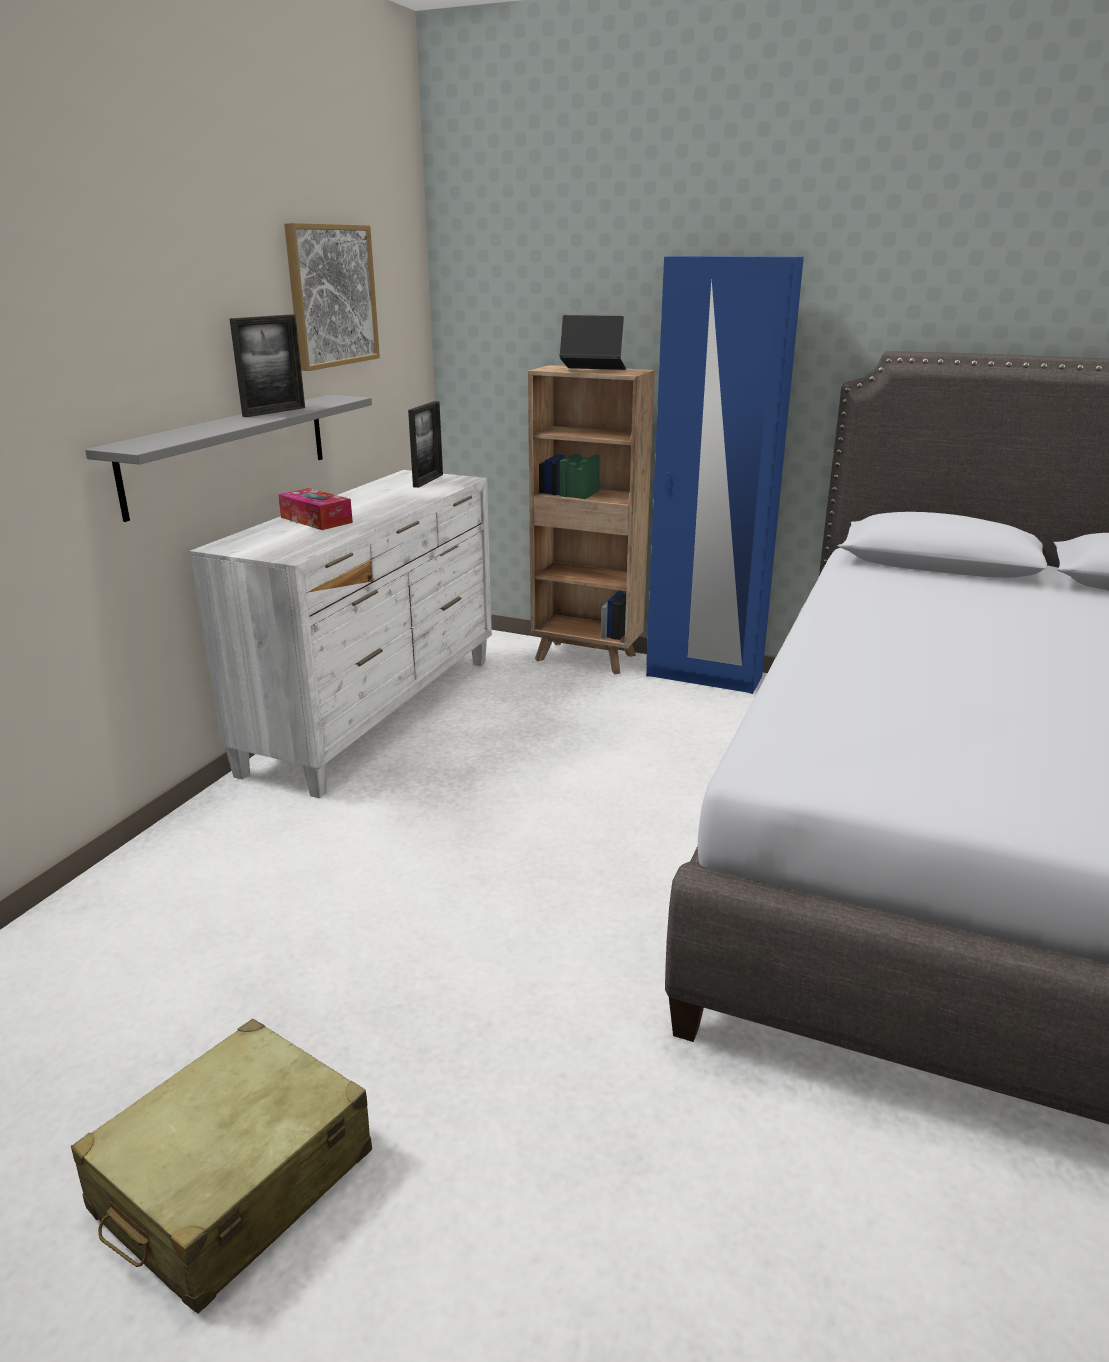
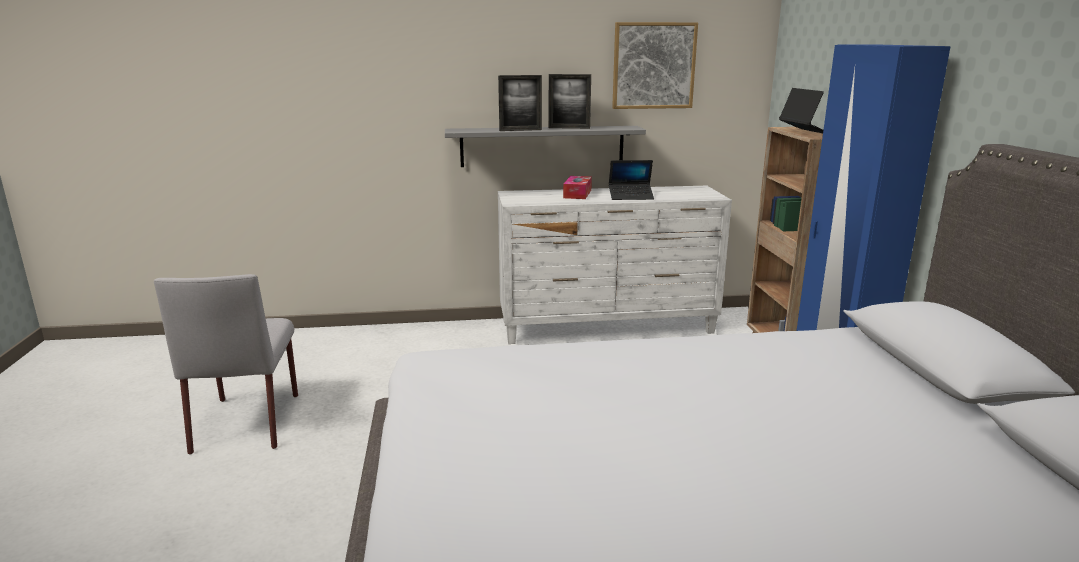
camera: 60 degrees right, 5 degrees down
(233, 1182) = (247, 421): beige suitcase -> grey chair
(387, 504) = (631, 196): none -> laptop
(428, 481) = (694, 193): picture frame -> picture frame (520, 130)

